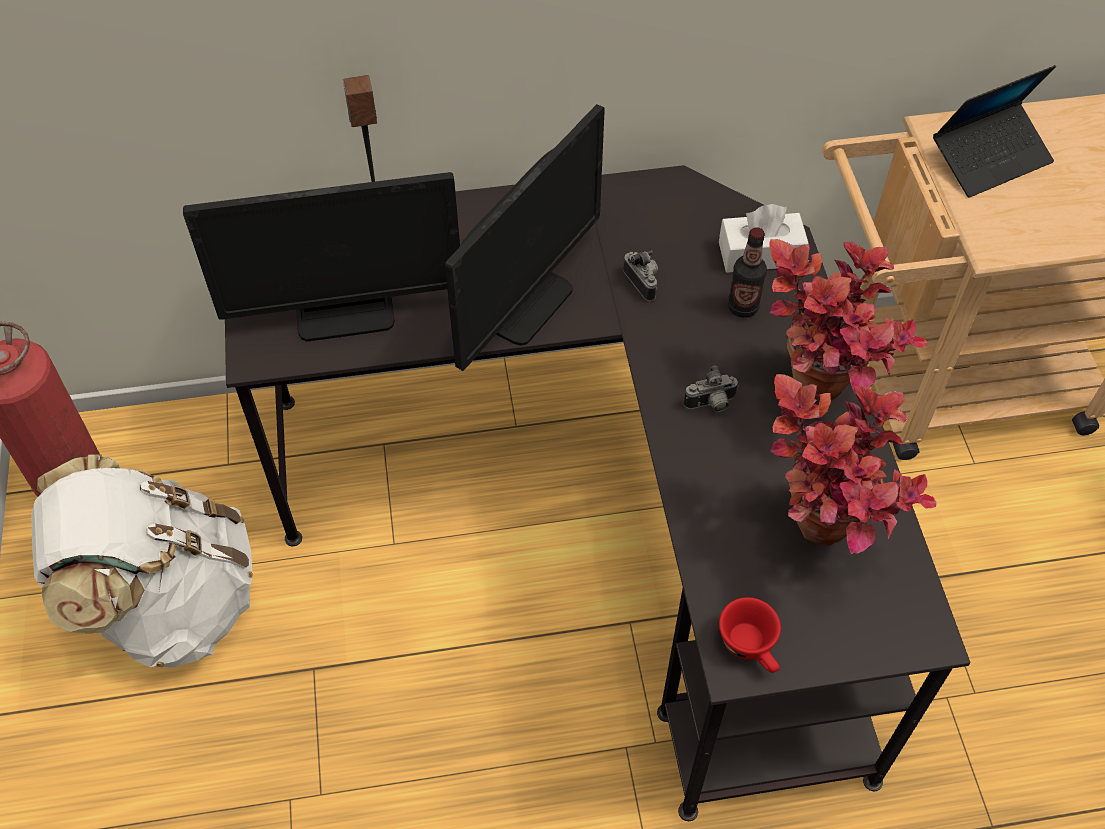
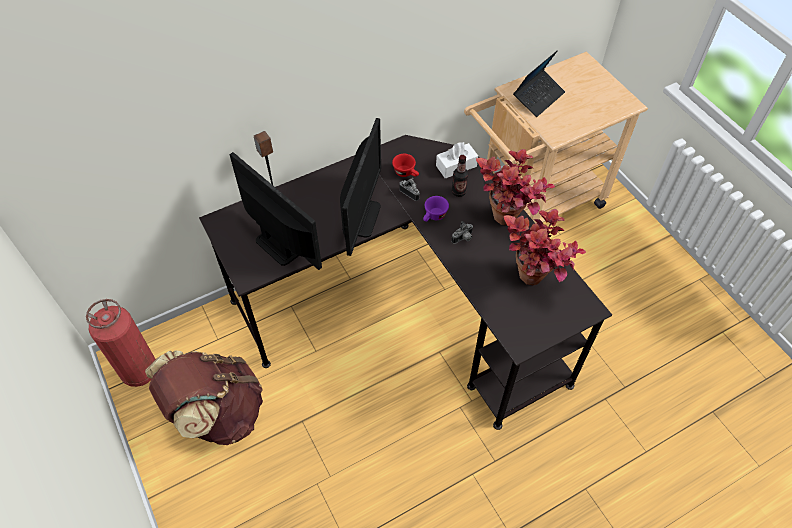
camera: 20 degrees left, 0 degrees up
(170, 601) = (218, 413): white backpack -> brown backpack
(345, 311) = (279, 245): monitor -> monitor turned 105 degrees counterclockwise
(670, 343) = (434, 217): none -> purple cup
(751, 648) = (523, 337): red cup -> red cup (406, 173)

